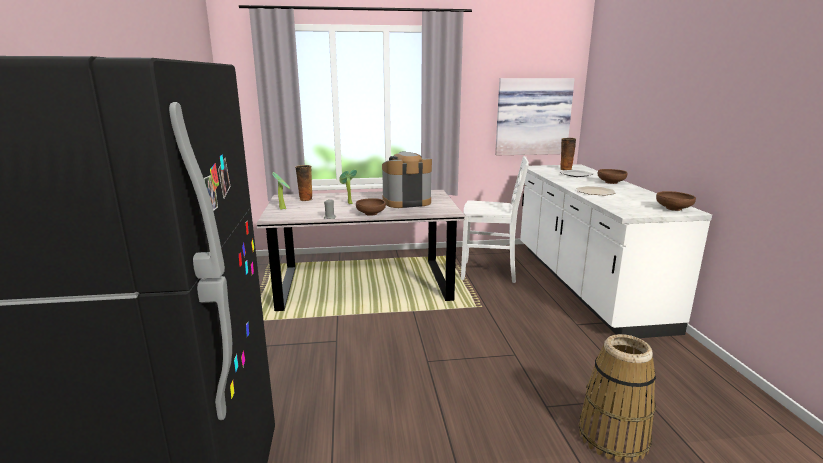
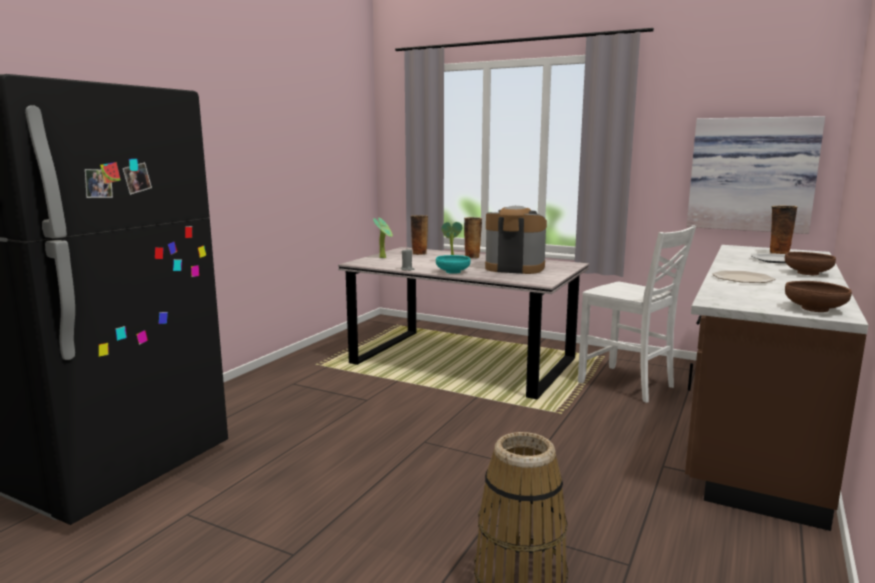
camera: 35 degrees right, 5 degrees down
(355, 196) = (472, 257): none -> vase
(370, 213) = (453, 272): brown bowl -> turquoise bowl
(584, 284) = (754, 429): white counter -> brown counter

